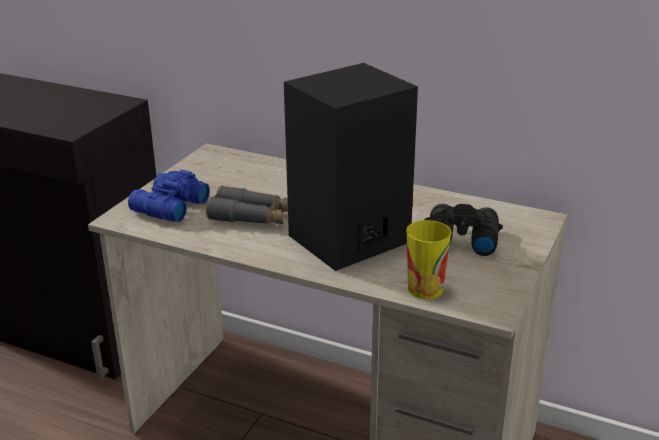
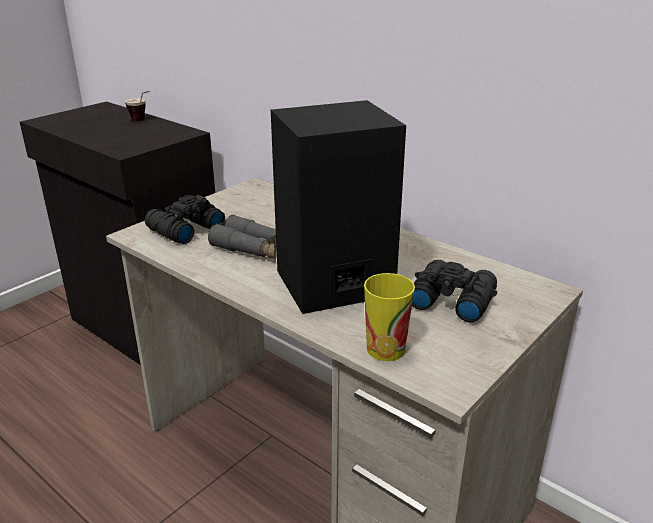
camera: 15 degrees right, 0 degrees up
(61, 94) = (142, 121): none -> cup
(168, 207) = (184, 229): blue binoculars -> black binoculars

